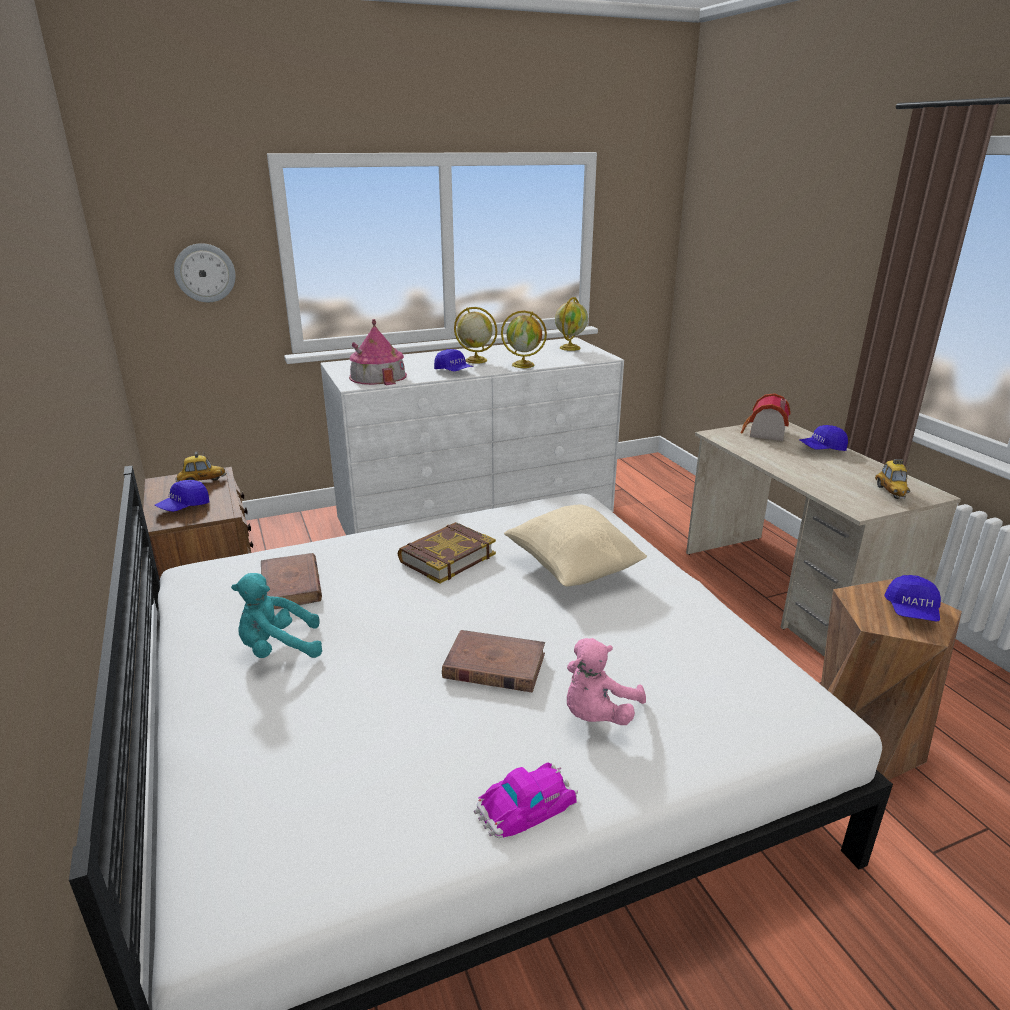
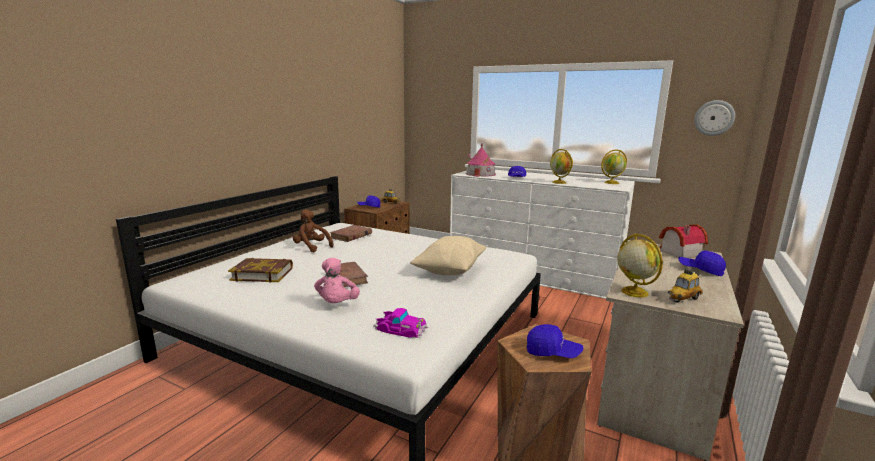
camera: 50 degrees right, 10 degrees down
(205, 273) = (440, 120): wall clock -> wall clock (714, 118)
(278, 649) = (311, 247): turquoise plush toy -> brown plush toy
(446, 557) = (414, 249): book -> book (262, 274)
(475, 360) = (541, 177): globe -> globe (633, 292)
(526, 805) = (262, 307): toy car -> toy car (400, 328)
(597, 715) = (337, 304): pink plush toy -> pink plush toy turned 90 degrees counterclockwise
(911, 612) = (553, 352): blue cap -> blue cap turned 135 degrees counterclockwise

